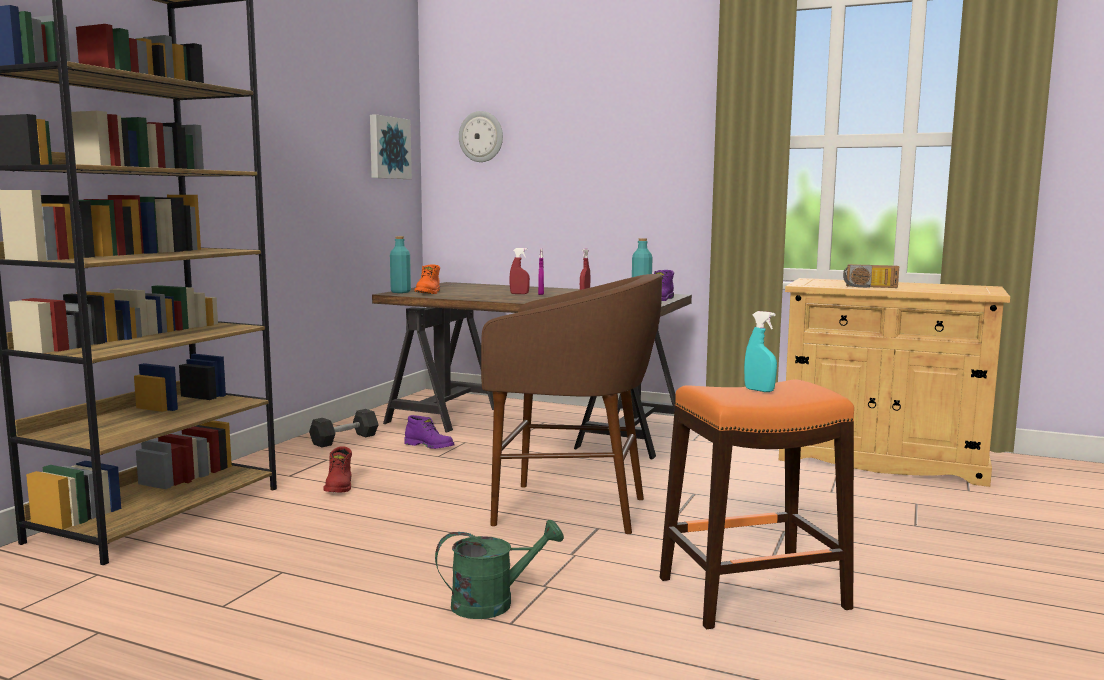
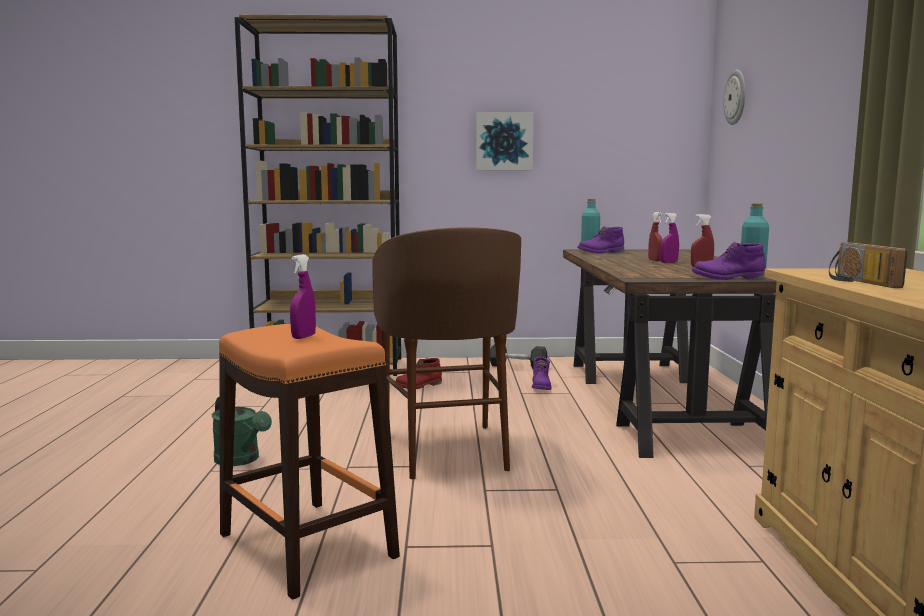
camera: 65 degrees right, 0 degrees up
(388, 148) = (651, 118): picture -> picture (504, 141)
(429, 293) = (601, 252): orange boot -> purple boot
(759, 390) = (303, 337): turquoise spray bottle -> purple spray bottle

